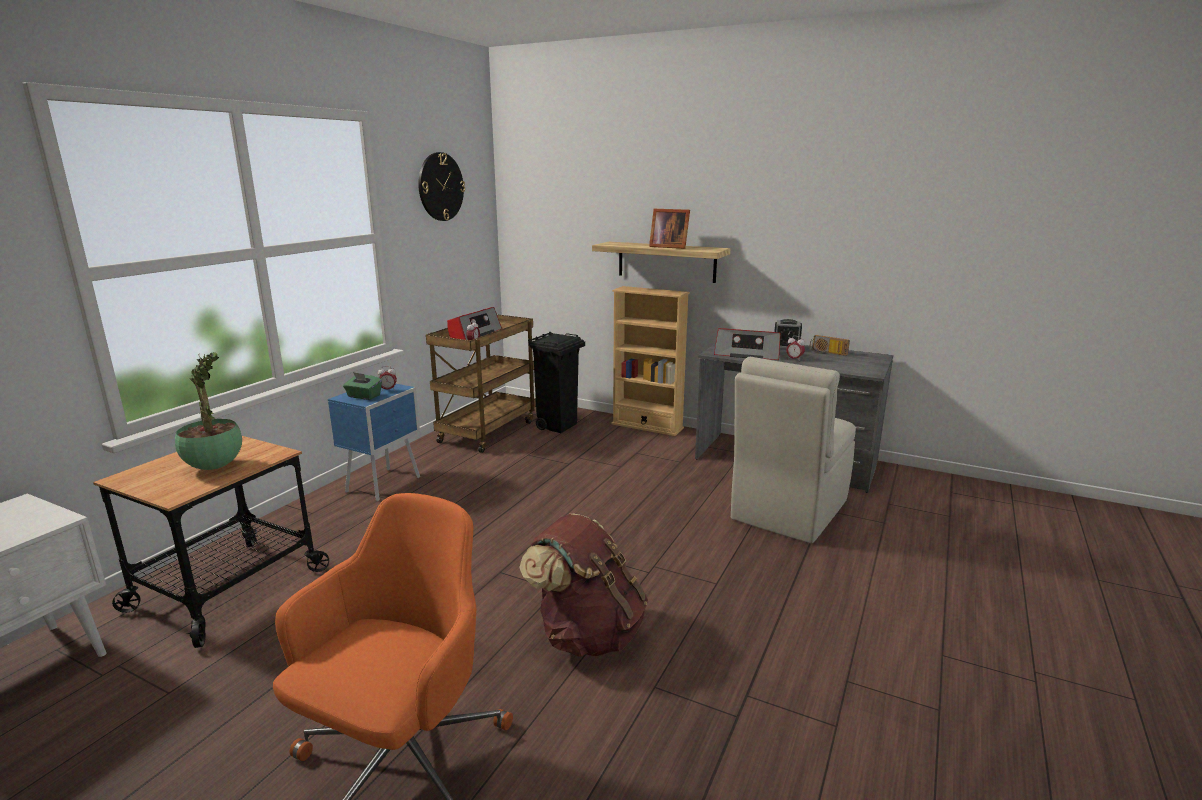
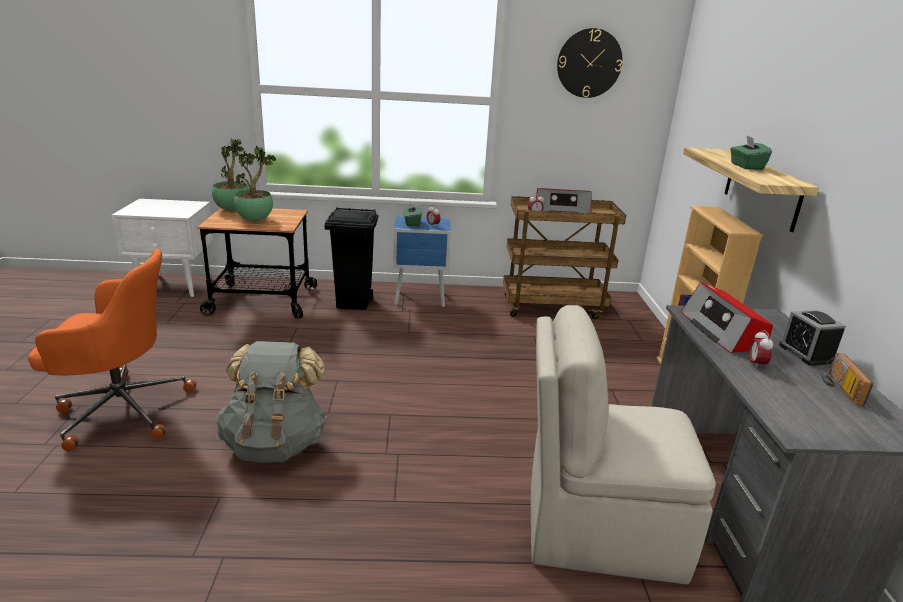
camera: 60 degrees right, 5 degrees up
(133, 476) = (232, 210): none -> potted plant
(558, 426) = (610, 333): black trash can -> black trash can (354, 304)
(587, 634) = (275, 444): brown backpack -> grey backpack
(668, 247) = (746, 166): picture frame -> green tissue box

